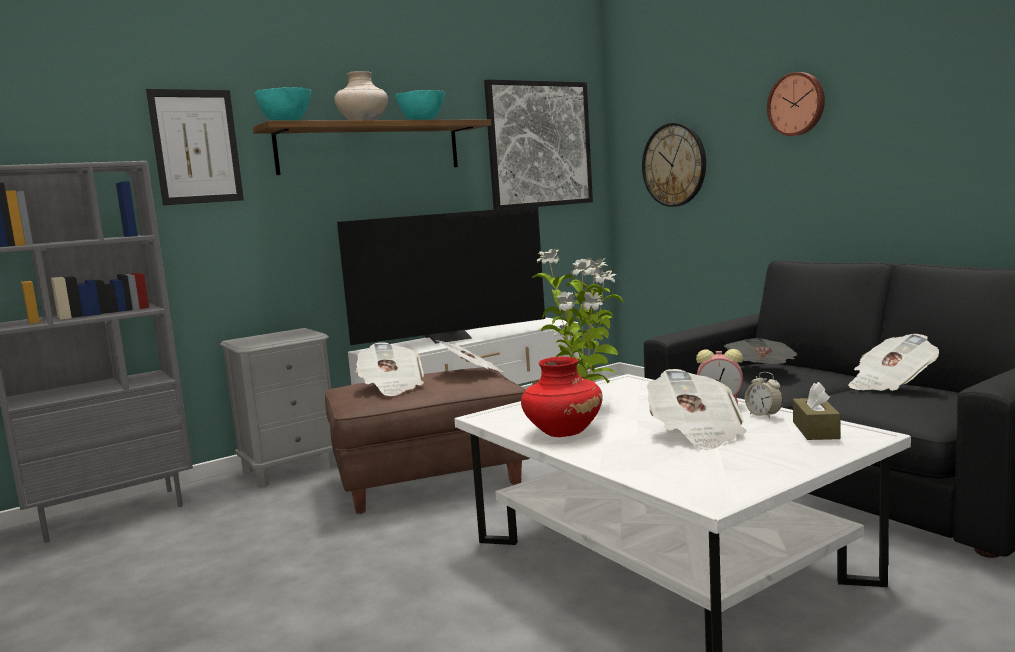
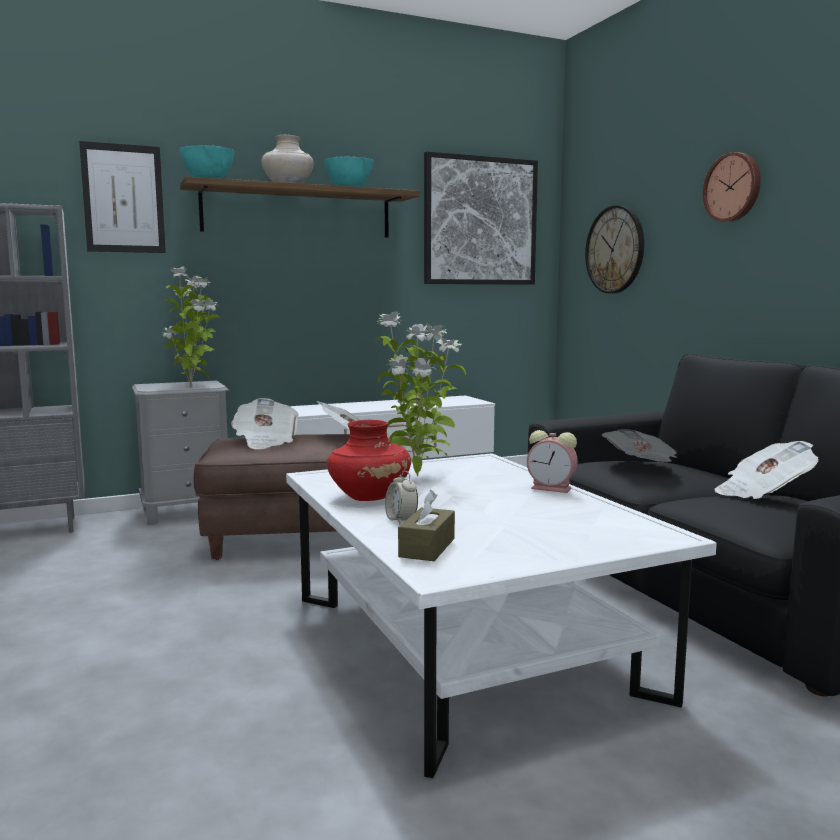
camera: 10 degrees right, 0 degrees up
(289, 336) = (192, 385): none -> potted plant
(450, 338) = (359, 406): television -> none
(696, 434) = (494, 514): newspaper -> none
(763, 415) = (583, 505): alarm clock -> alarm clock (401, 520)
(815, 430) = (619, 525): brown tissue box -> brown tissue box (427, 547)

